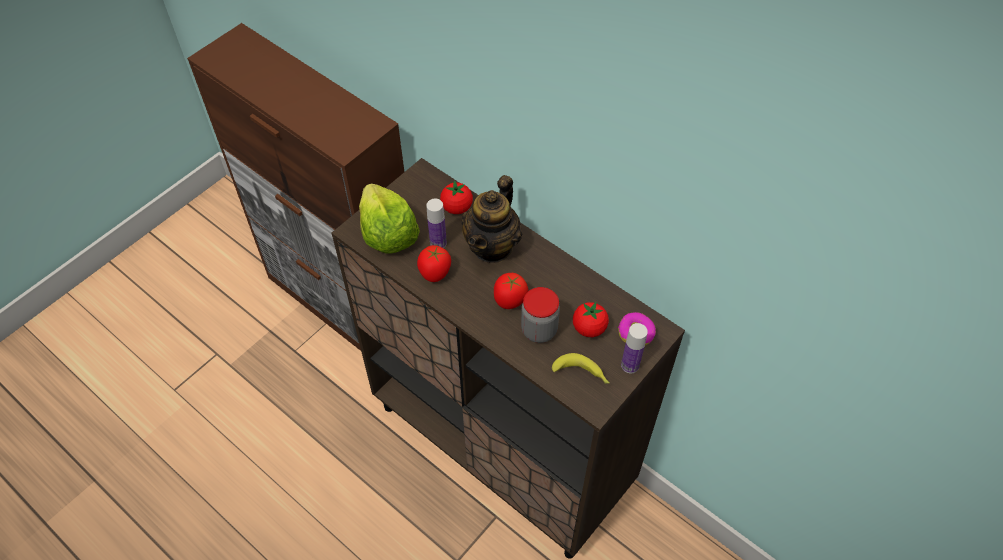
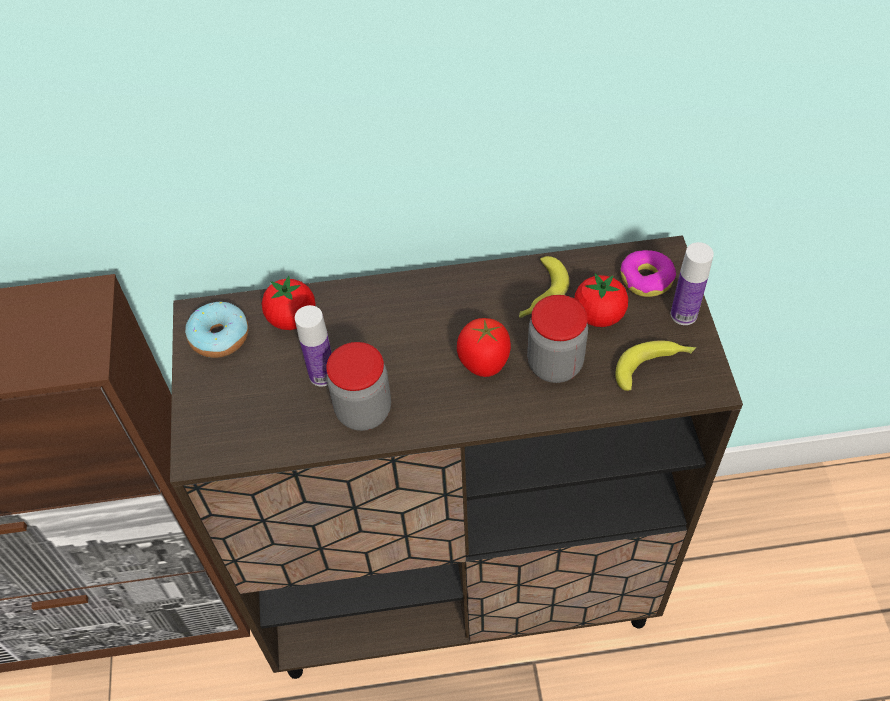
camera: 45 degrees left, 0 degrees up
(387, 234) = (246, 418): lettuce -> none
(419, 190) = (220, 337): none -> donut
(435, 273) = (363, 410): tomato -> jar
(492, 246) = (389, 323): teapot -> none
(575, 294) = (540, 295): none -> banana

